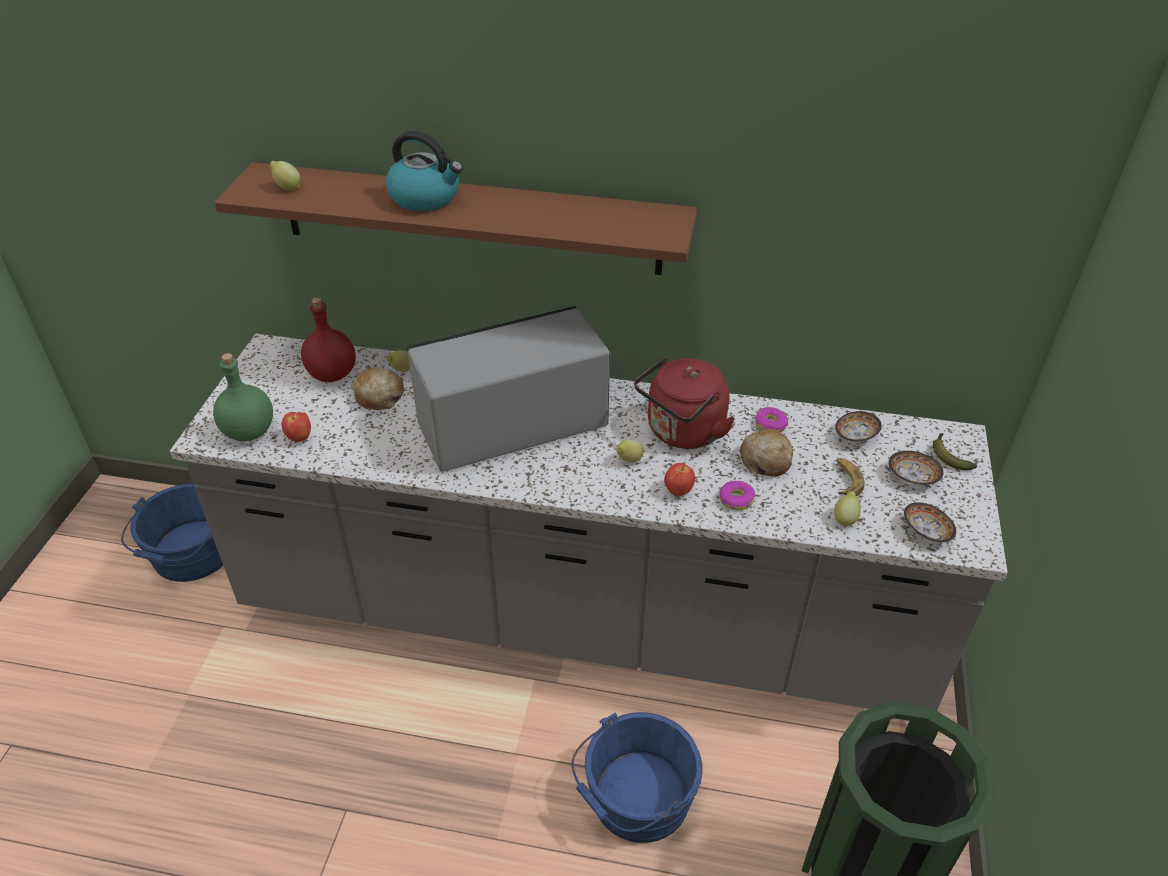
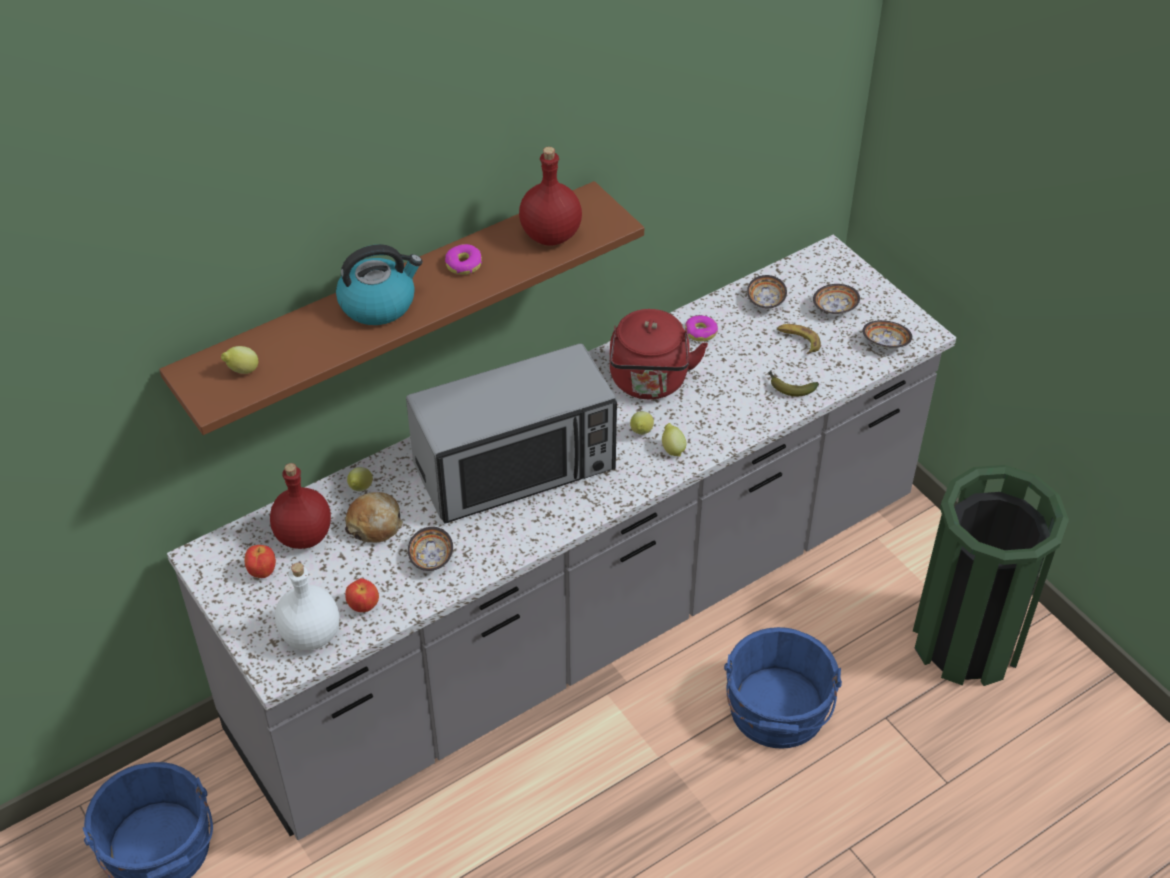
camera: 45 degrees left, 5 degrees up
(250, 432) = (312, 635): green bottle -> white bottle
(378, 439) = (431, 558): none -> bowl
(511, 423) = (516, 467): microwave -> microwave turned 135 degrees counterclockwise
(607, 220) = (550, 234): none -> red bottle
(678, 491) = (704, 430): apple -> apple (262, 572)
(736, 499) = (748, 408): donut -> donut (463, 264)
(765, 460) = (730, 363): bread -> none
(845, 519) = (829, 370): lemon -> lemon (672, 449)
(949, 456) = (838, 275): banana -> banana (789, 387)

